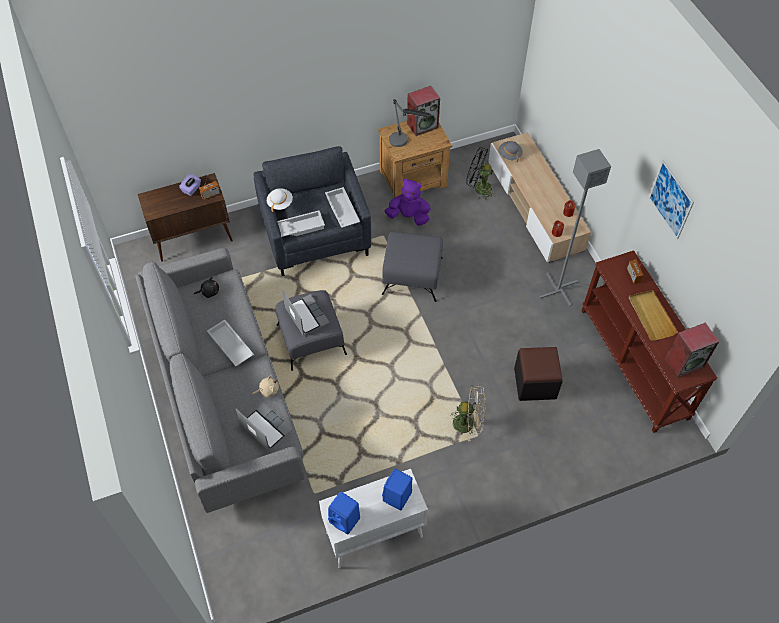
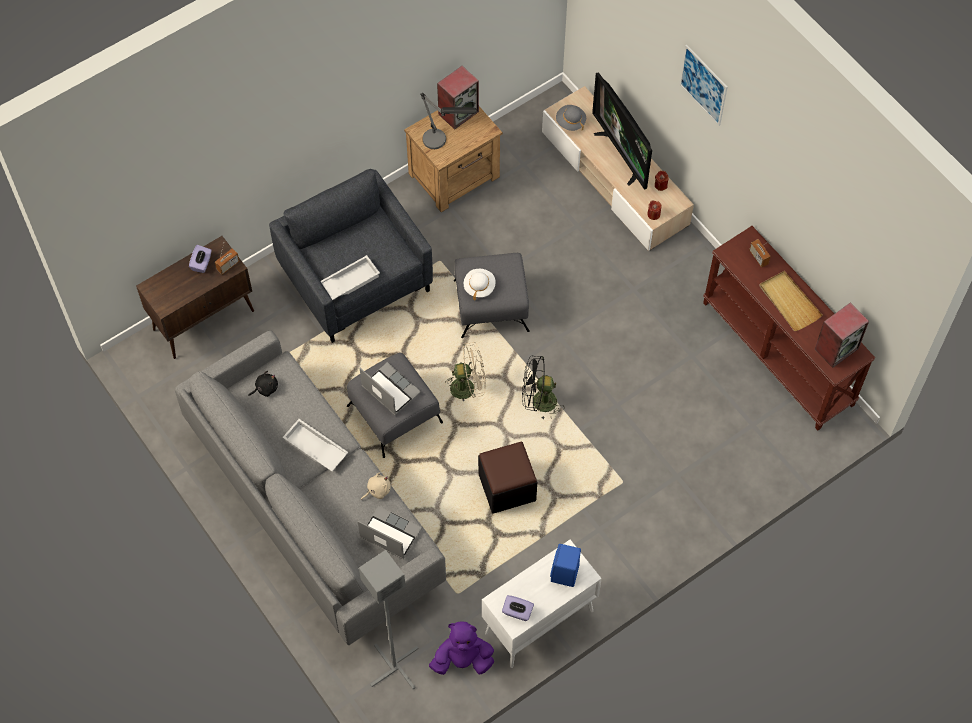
camera: 15 degrees left, 5 degrees up
(280, 203) = (317, 257): white hat -> white hat (479, 287)
(341, 211) = (392, 248): white tray -> none
(345, 520) = (517, 612): blue speaker -> purple tissue box
(408, 216) = (463, 228): purple plush toy -> purple plush toy (463, 660)
(468, 423) = (608, 470): beige fan -> beige fan (468, 387)
(478, 188) = (539, 170): black fan -> black fan (538, 402)
(535, 383) = (671, 404): black ottoman -> black ottoman (507, 487)
(544, 185) = (622, 154): none -> television
(558, 290) = (669, 283): grey floor lamp -> grey floor lamp (394, 667)
(671, 199) = (785, 174): picture -> picture (703, 85)

